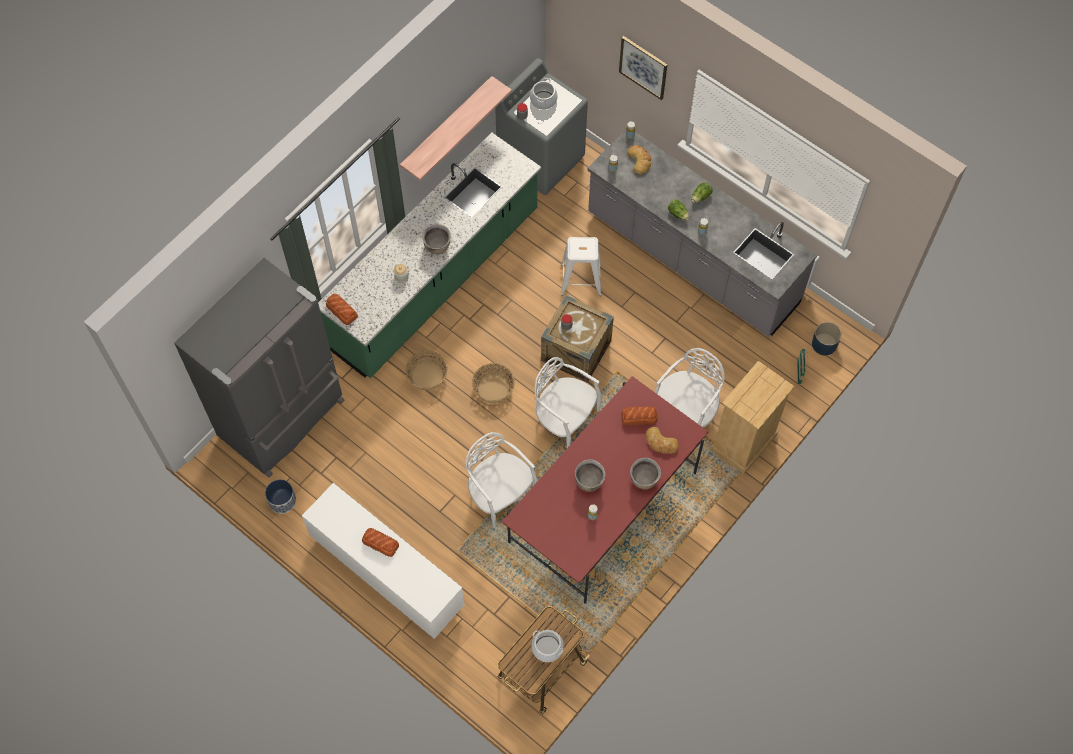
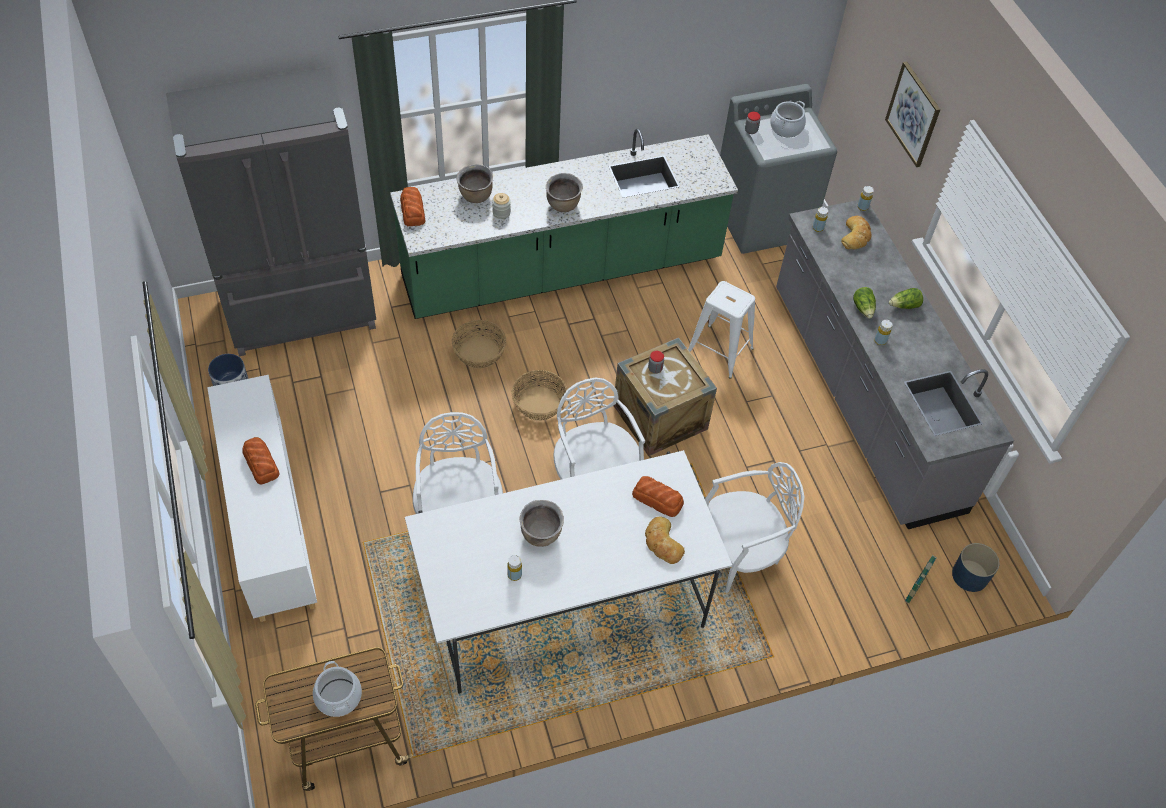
camera: 30 degrees right, 10 degrees down
(447, 126) = (653, 88): shelf -> none
(603, 507) = (563, 598): red dining table -> white dining table
(644, 480) = (609, 572): brown cooking pot -> brown cooking pot (475, 196)
(743, 442) = (788, 628): beige dresser -> none

